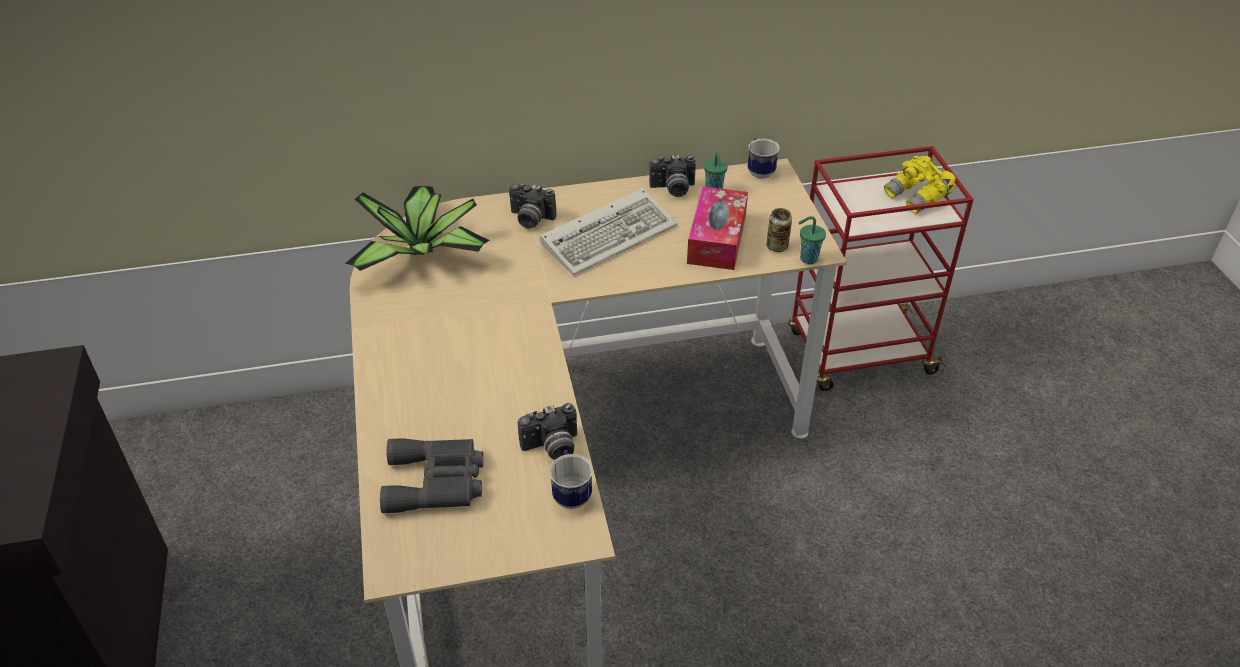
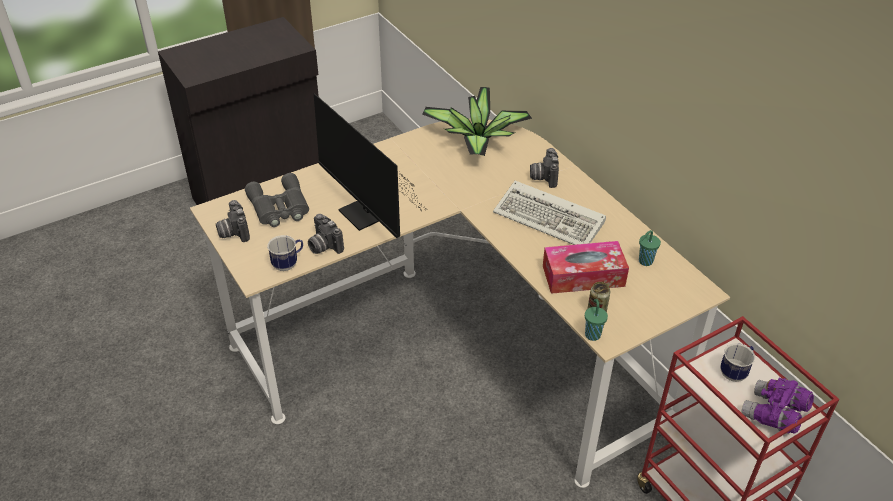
camera: 70 degrees right, 0 degrees up
(516, 391) = (367, 217): none -> monitor
(673, 189) = (631, 238): camera -> camera (233, 232)
(759, 171) = (695, 282): mug -> mug (735, 372)
(918, 197) = (773, 415): yellow binoculars -> purple binoculars

